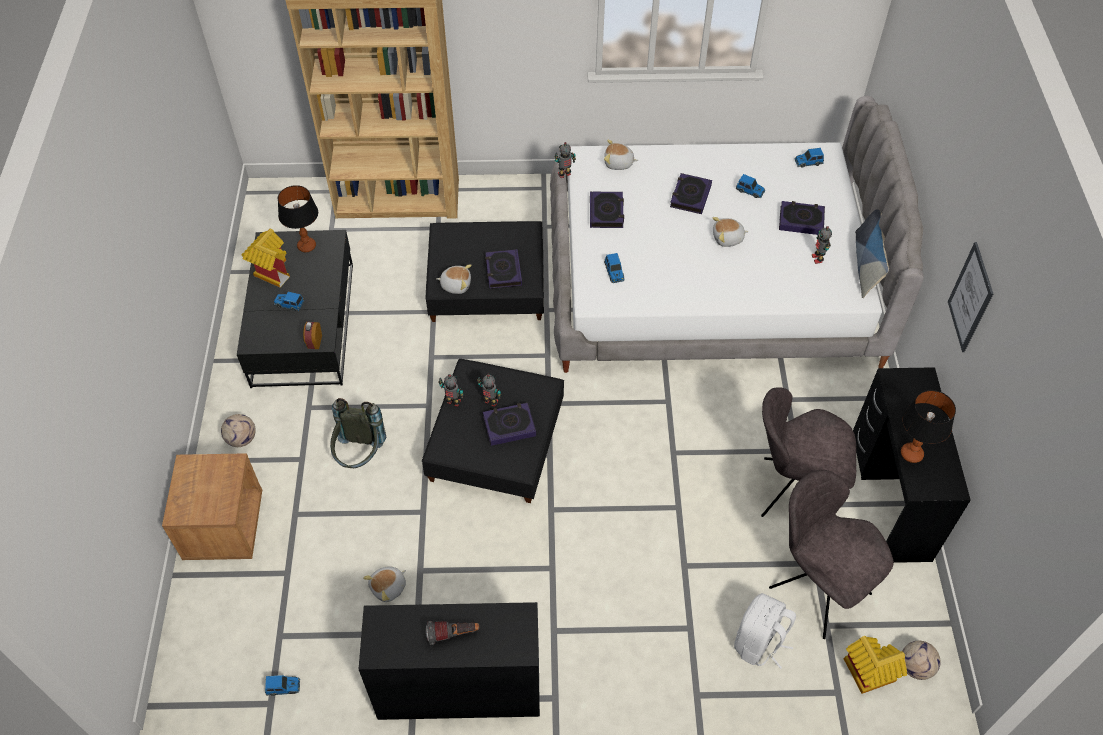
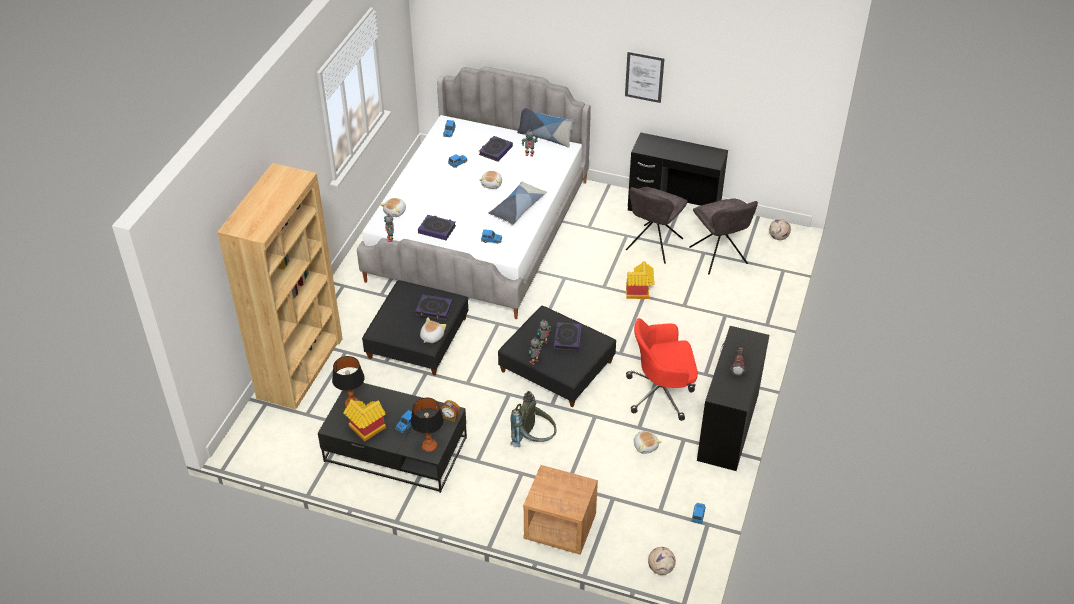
camera: 70 degrees left, 10 degrees down
(242, 439) = (486, 505): football -> football (660, 568)
(494, 582) = (661, 393): none -> red office chair
(690, 196) = (446, 189): book -> none
(694, 280) = (517, 208): none -> pillow
(759, 643) = (744, 290): white backpack -> none
(817, 587) = (719, 257): grey chair -> grey chair turned 90 degrees counterclockwise
(866, 675) = (777, 256): toy house -> toy house (639, 293)
(911, 454) = (692, 159): table lamp -> table lamp (429, 446)

